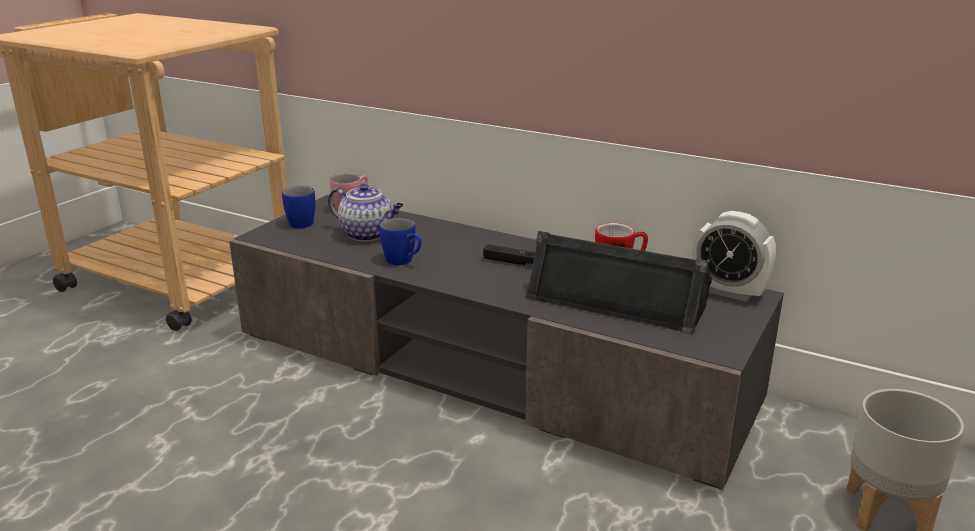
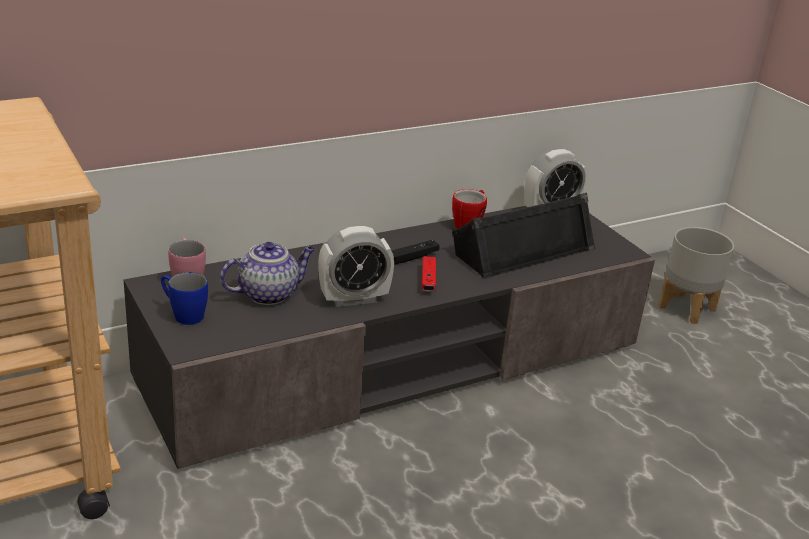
camera: 60 degrees left, 5 degrees up
(404, 261) = (354, 299): blue mug -> alarm clock
(481, 278) = (428, 280): none -> red game controller

